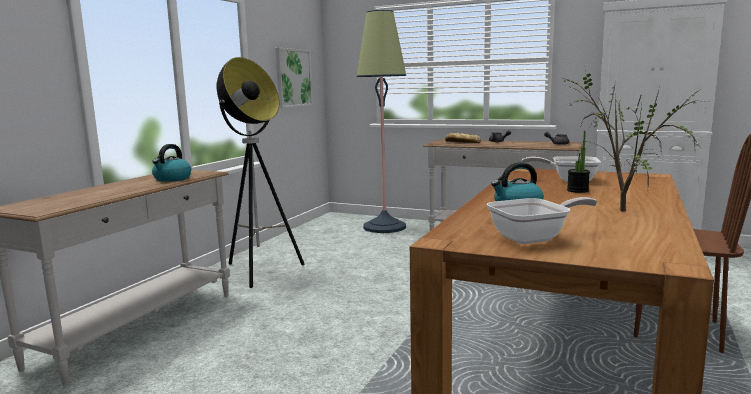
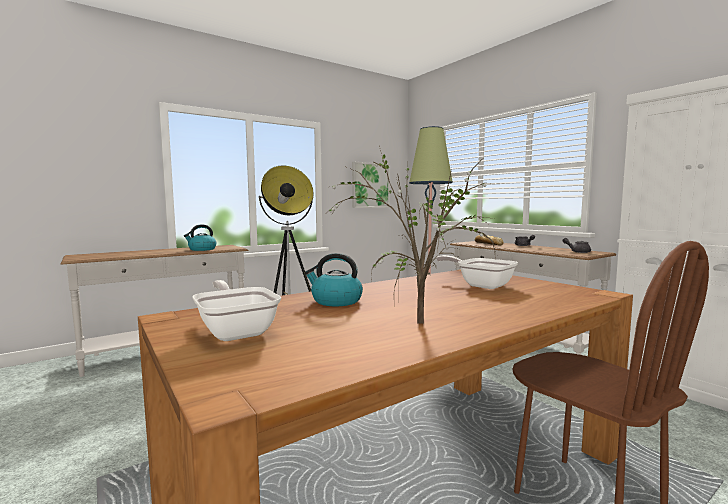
camera: 30 degrees right, 5 degrees down
(534, 238) = (236, 331): frying pan -> frying pan turned 135 degrees counterclockwise
(577, 190) = (452, 295): potted plant -> none

